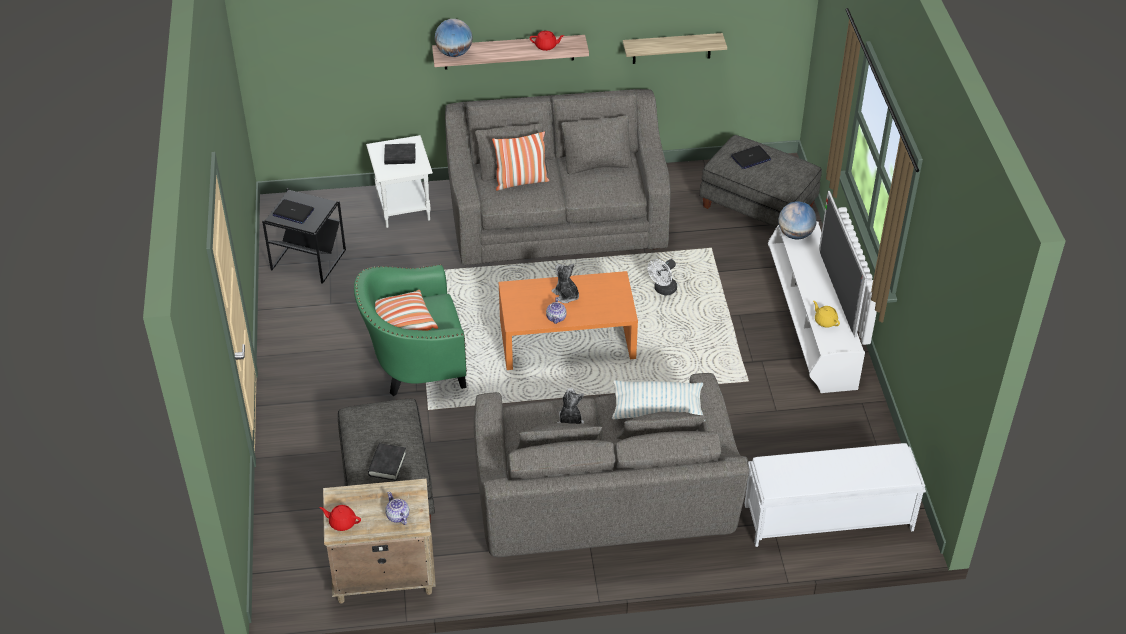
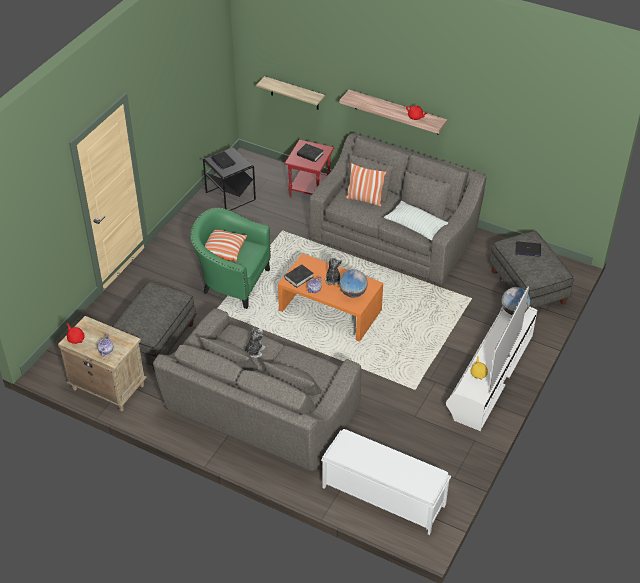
camera: 35 degrees right, 0 degrees up
(387, 464) = (140, 323): black book -> black book (299, 277)
(403, 208) = (310, 190): white side table -> red side table
(454, 53) = (356, 99): globe -> globe (353, 293)
(657, 410) = (310, 370): pillow -> pillow (415, 226)
(663, 290) = (416, 309): white fan -> none
(672, 48) = (505, 152): shelf -> shelf (294, 93)

